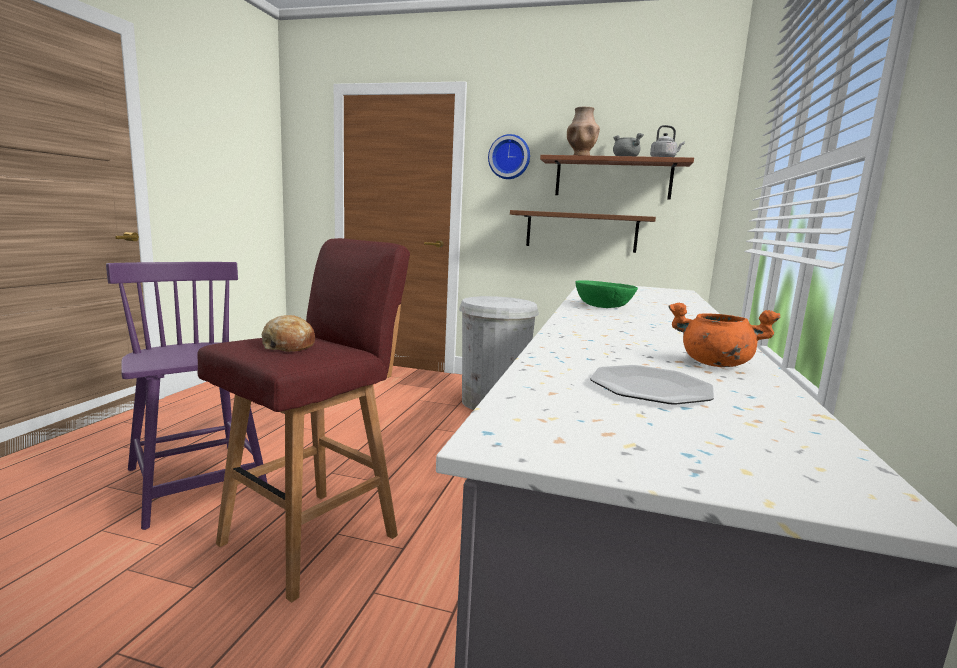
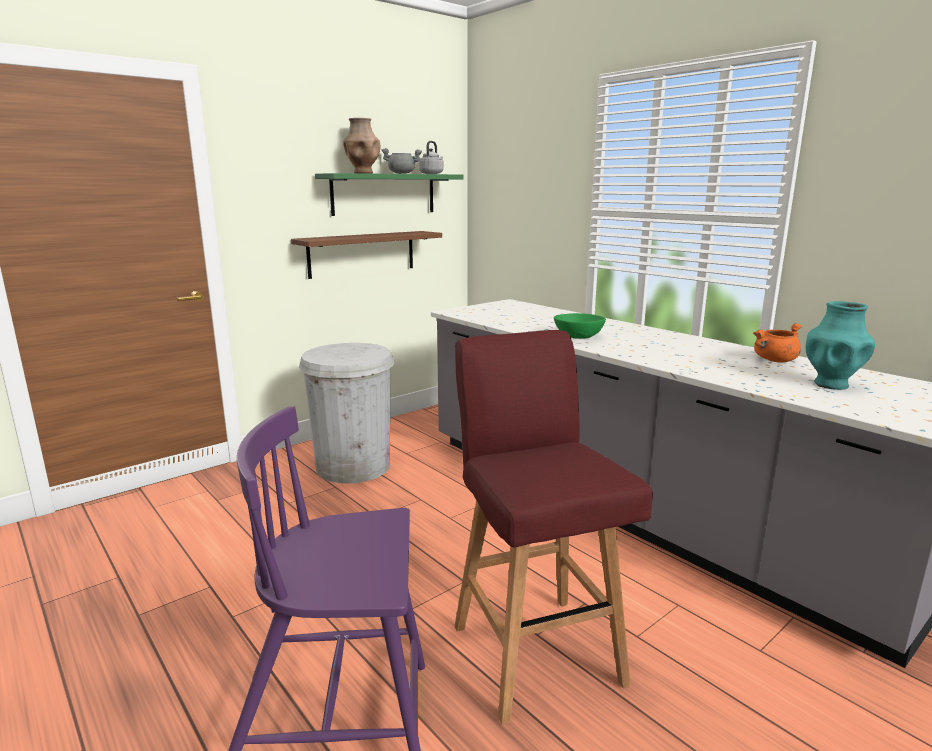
camera: 55 degrees left, 5 degrees up
(289, 346) = (571, 464): bread -> none
(509, 157) = (273, 172): wall clock -> none
(613, 178) = (384, 194): brown shelf -> green shelf
(650, 388) = (831, 384): plate -> turquoise vase

